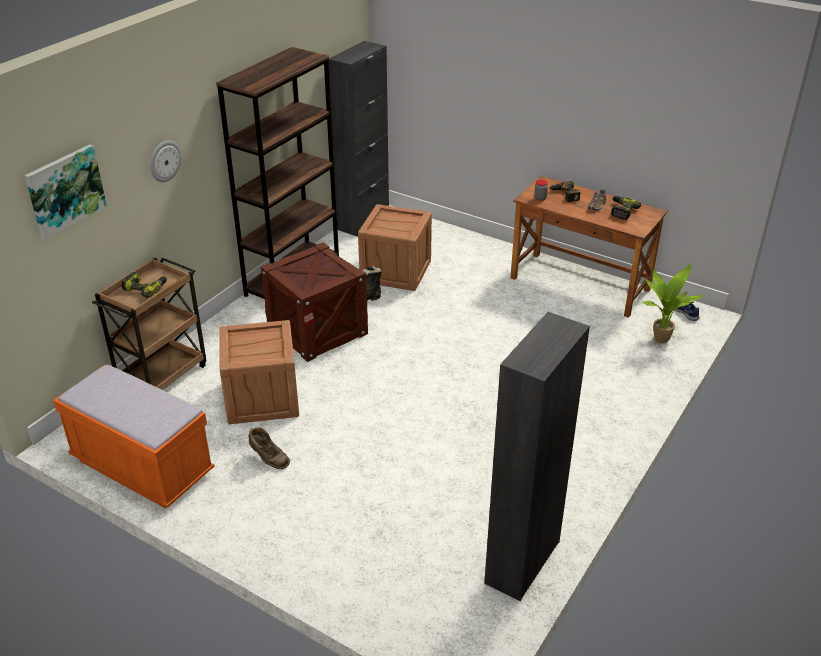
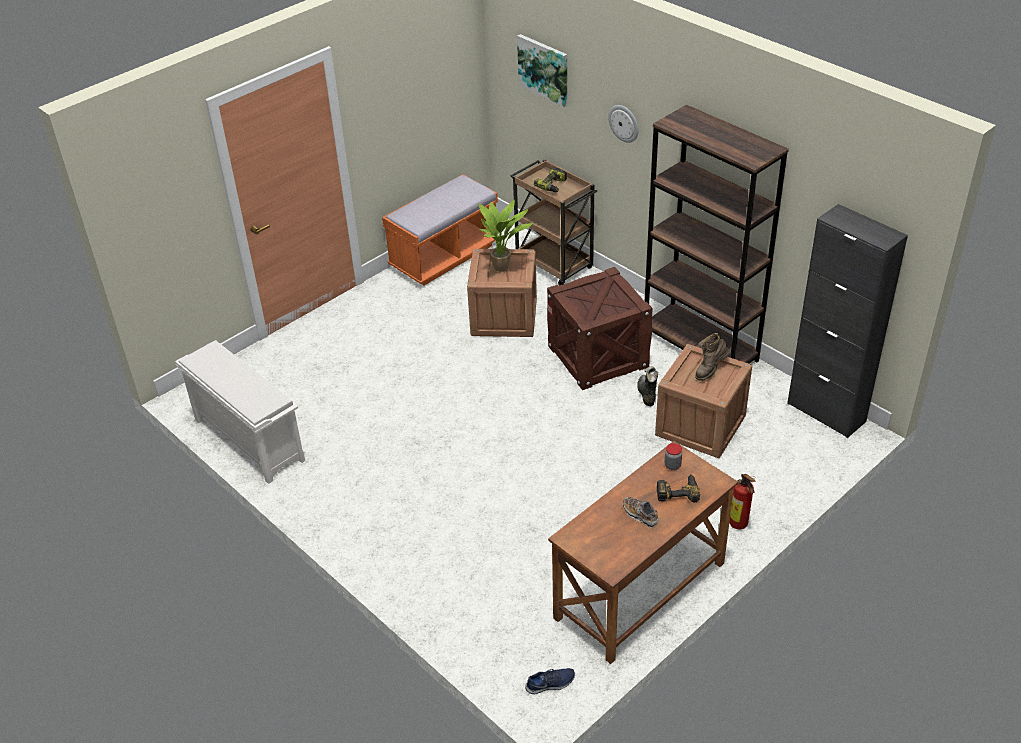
camera: 105 degrees right, 5 degrees up
(268, 459) = (425, 317): brown boot -> brown boot (710, 370)
(496, 249) = (739, 525): none -> fire extinguisher
(522, 562) = (247, 440): black cabinet -> white shoe rack
(621, 211) = (621, 536): power drill -> none
(659, 338) = (502, 636): potted plant -> potted plant (504, 268)

